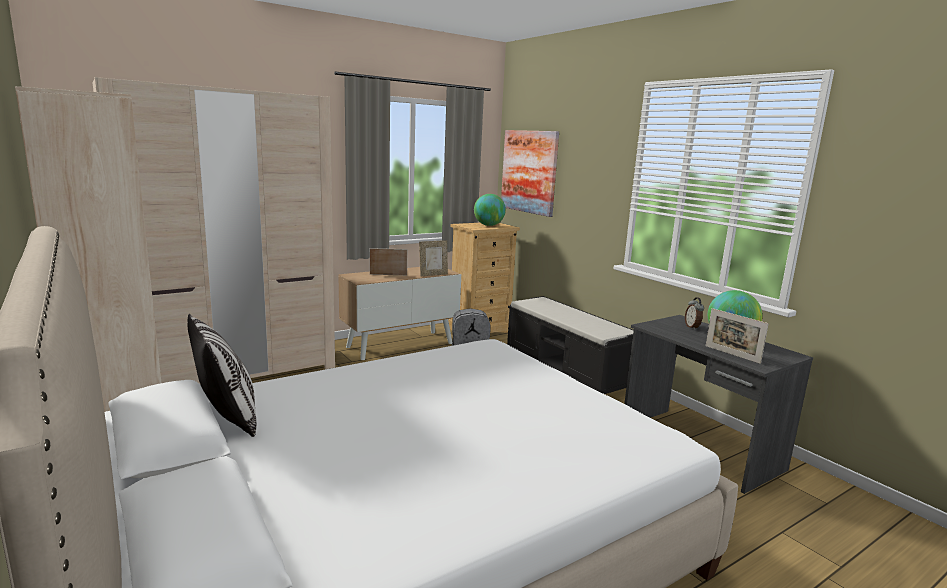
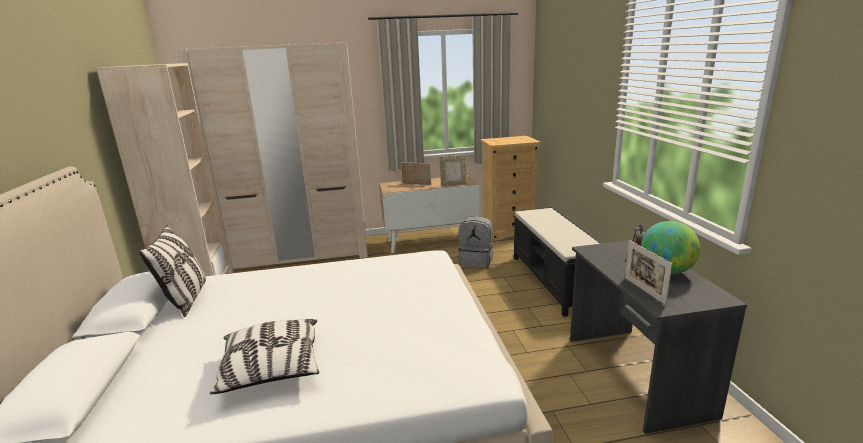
camera: 25 degrees right, 5 degrees up
(450, 471) = (272, 369): none -> pillow
(488, 225) = (513, 140): globe -> none
(529, 172) = (551, 88): picture -> none

